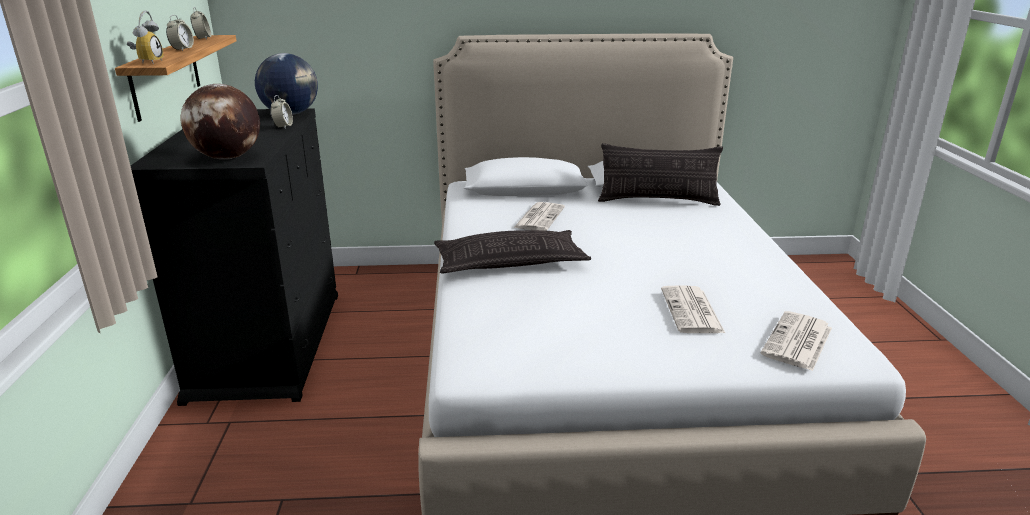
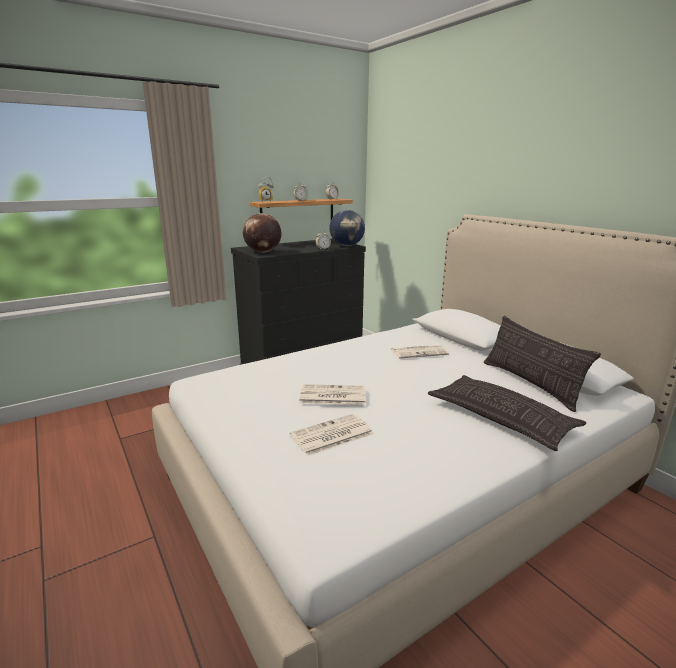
camera: 60 degrees right, 5 degrees down
(510, 262) = (337, 360): pillow -> pillow (501, 418)
(797, 342) = (320, 495): newspaper -> newspaper (332, 396)

